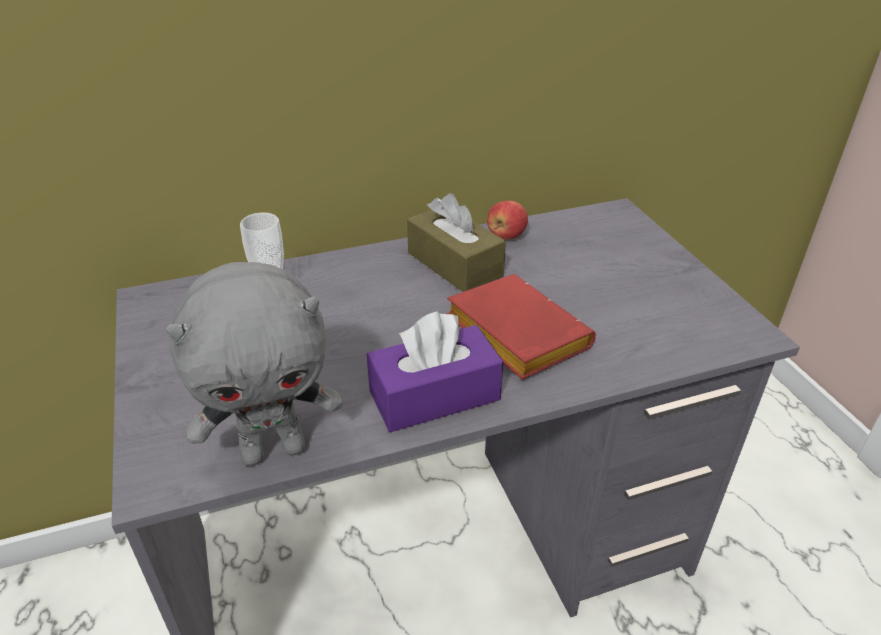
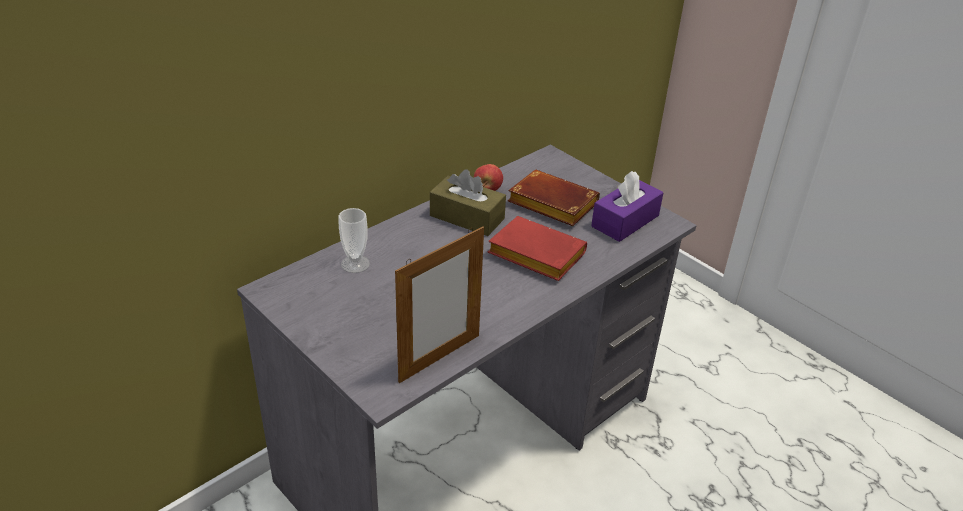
camera: 25 degrees left, 0 degrees up
(274, 450) = (439, 358): grey plush toy -> picture frame
(434, 395) = (511, 303): purple tissue box -> purple tissue box (625, 221)
(579, 271) = (549, 204): none -> brown book

